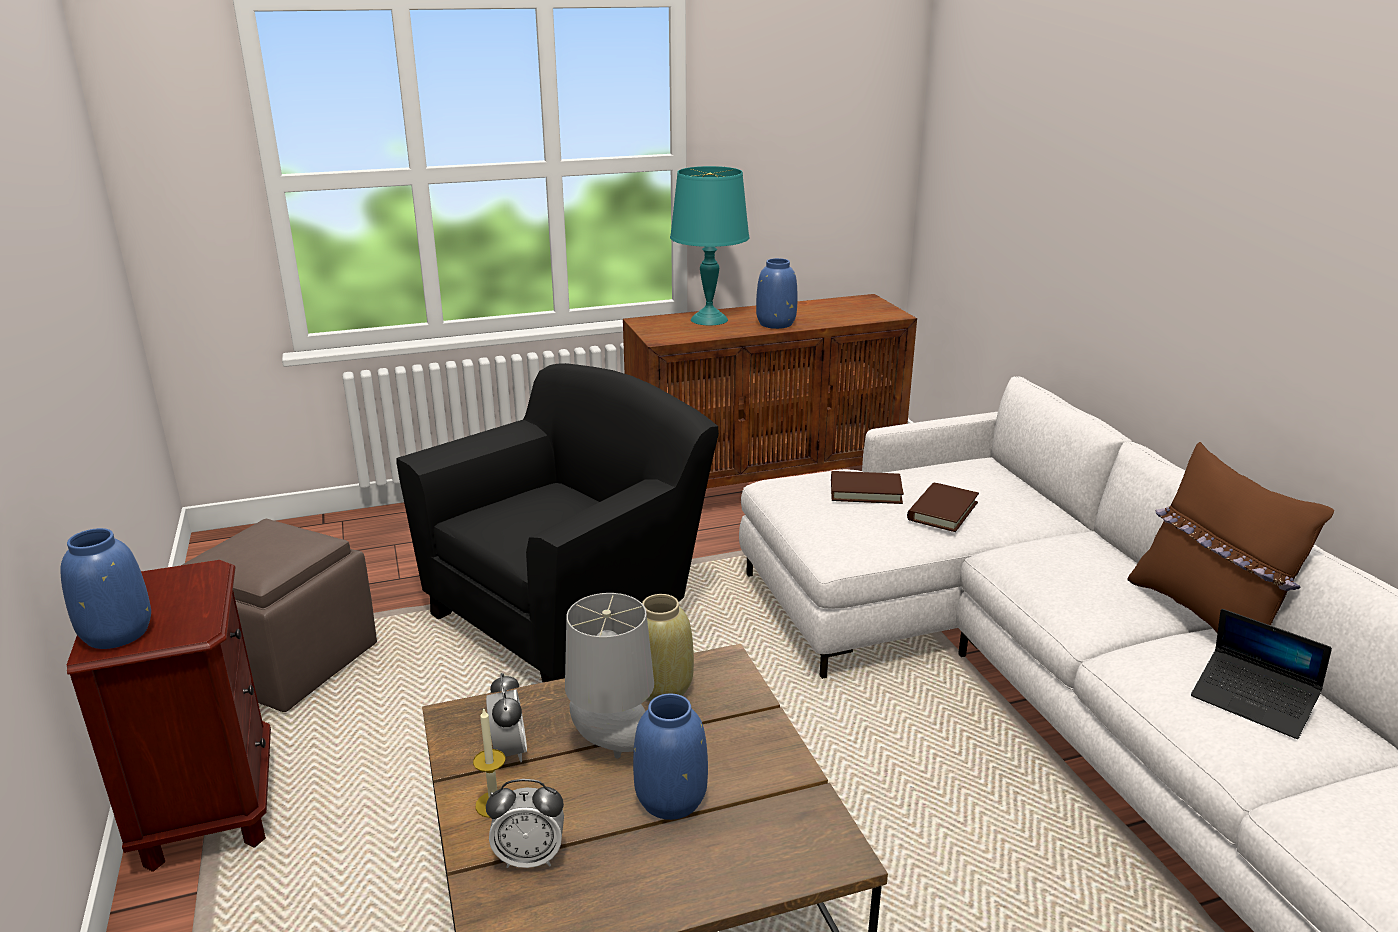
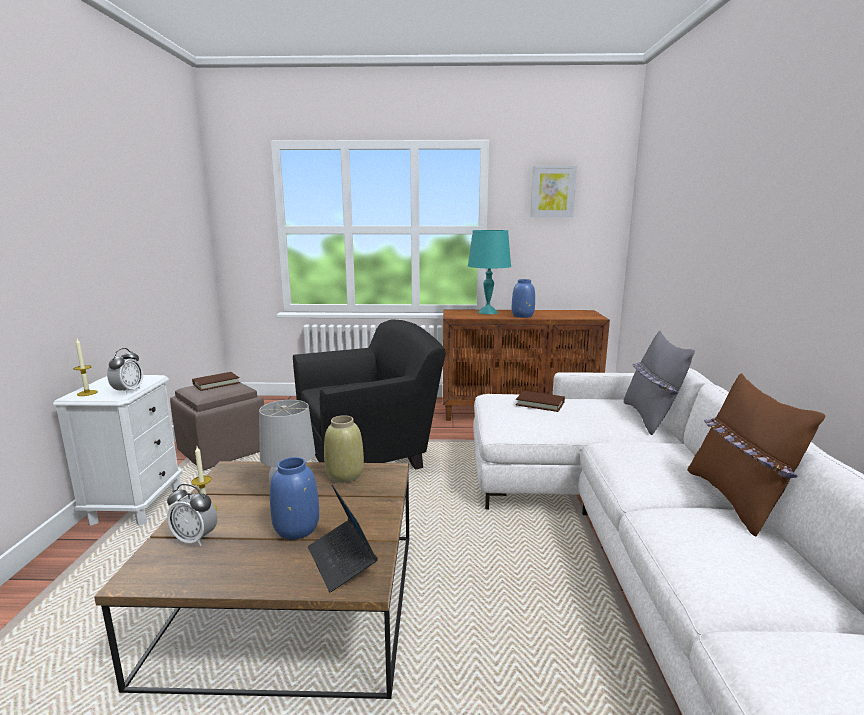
camera: 20 degrees right, 10 degrees down
(116, 634) = (87, 393): blue vase -> candle
(209, 808) = (137, 504): brown nightstand -> white nightstand
(509, 751) = (238, 488): alarm clock -> alarm clock (128, 391)
(798, 86) = (552, 192): none -> picture
(942, 511) = (581, 418): brown book -> brown book (216, 383)
(1030, 492) = (650, 418): none -> grey pillow
(1253, 702) = (740, 557): laptop -> laptop (341, 561)

